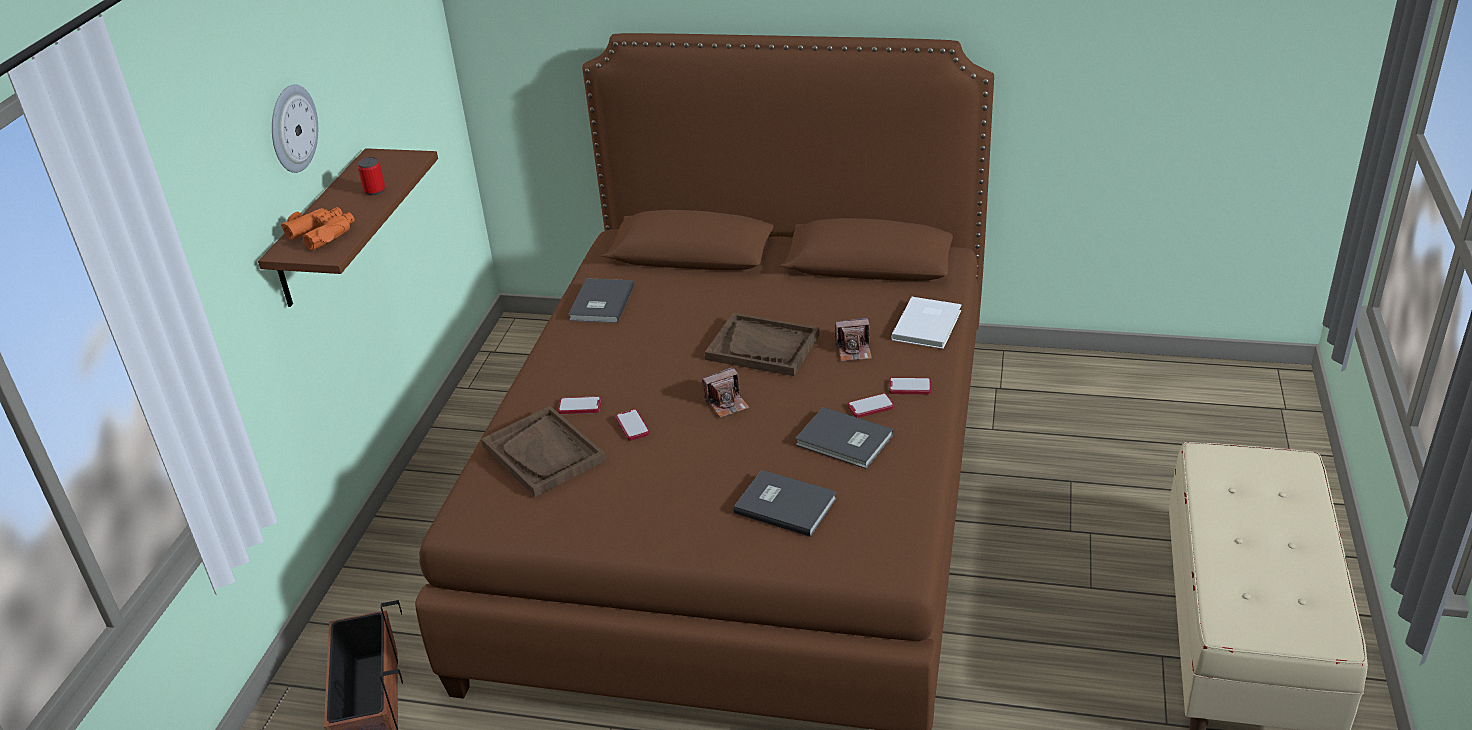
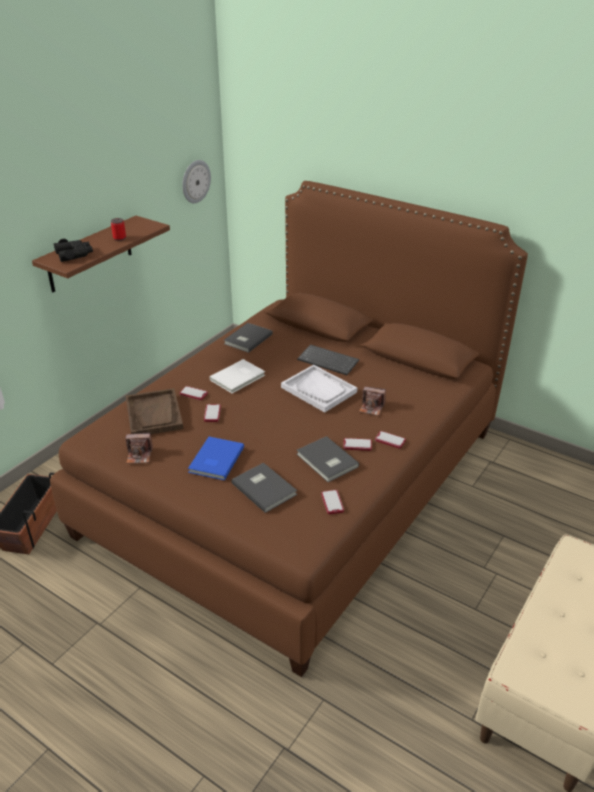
camera: 20 degrees right, 0 degrees up
(292, 128) = (76, 191): wall clock -> wall clock (195, 181)
(323, 233) = (74, 254): orange binoculars -> black binoculars
(685, 489) = (215, 460): none -> blue book
(727, 404) = (274, 417): camera -> camera (139, 455)
(747, 302) = (329, 361): none -> keyboard
(763, 347) = (319, 390): brown tray -> white tray
(891, 493) = (332, 502): none -> phone
(929, 324) = (429, 405): white book -> white book (239, 378)

